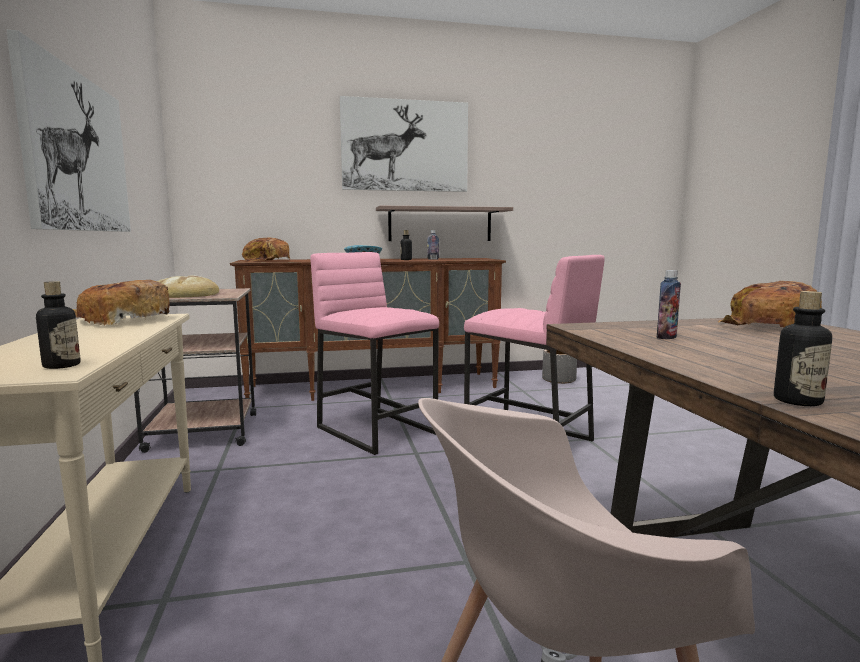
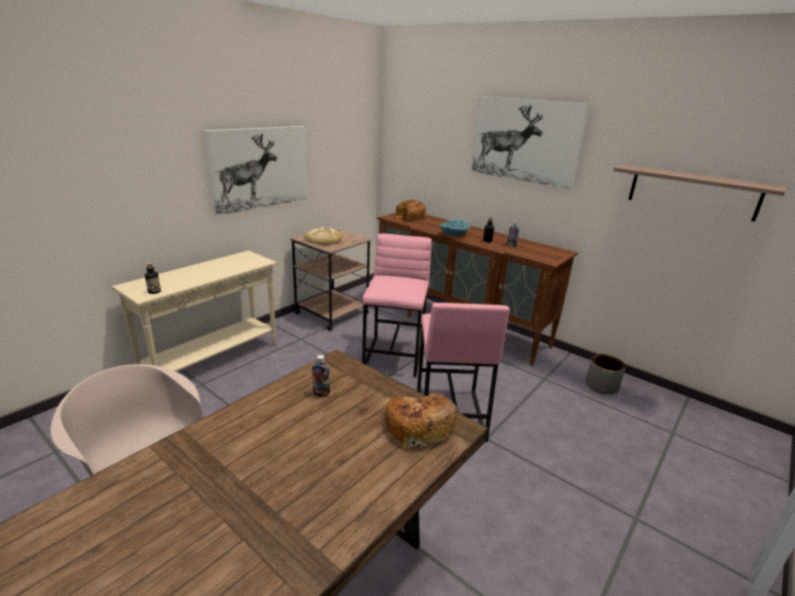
camera: 50 degrees right, 15 degrees up
(124, 320) = (244, 260): bread -> none
(440, 224) = (543, 213): shelf -> shelf (693, 192)
(797, 401) = (174, 445): bottle -> none

